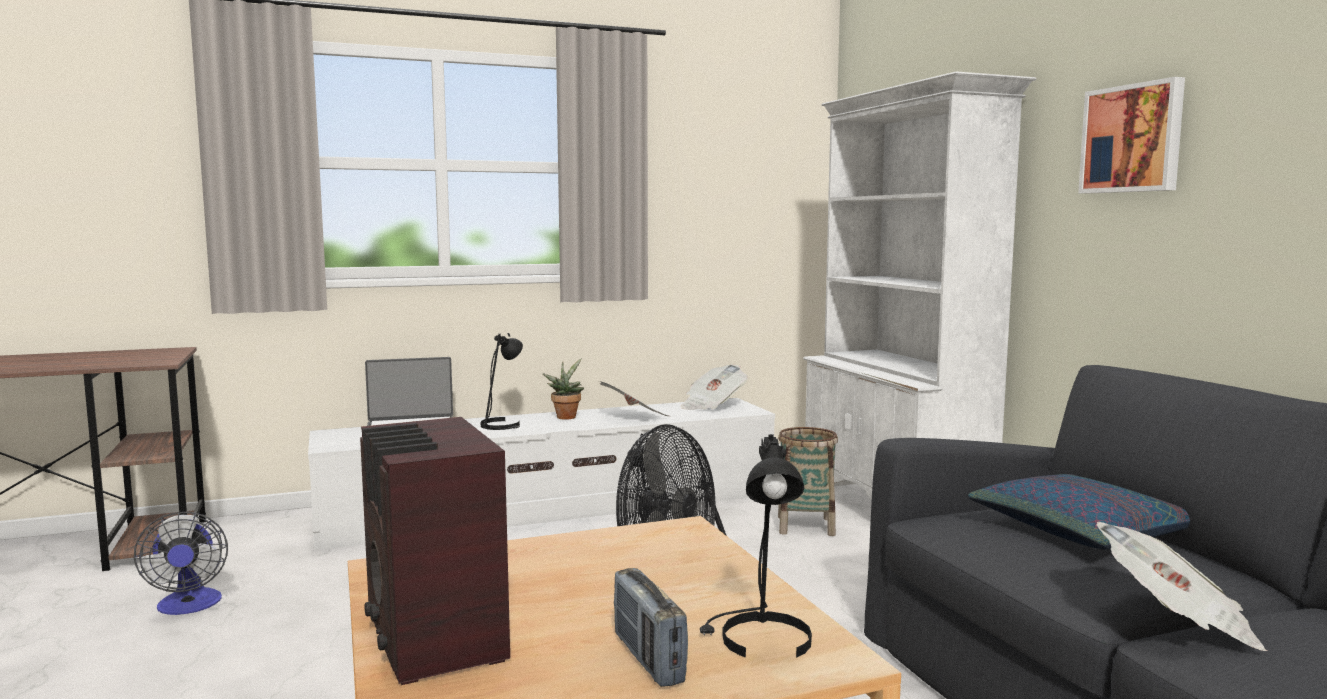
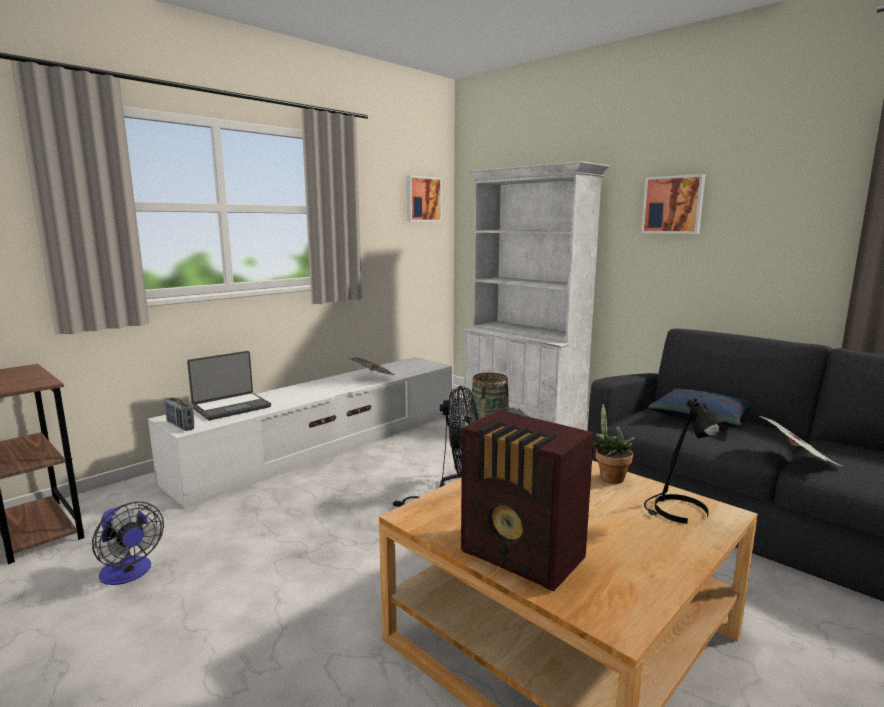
camera: 25 degrees left, 5 degrees up
(502, 425) = (294, 395): black table lamp -> none
(566, 417) = (328, 383): potted plant -> potted plant (609, 477)
(648, 659) = (647, 537): radio -> radio (180, 426)
(712, 406) = (409, 364): newspaper -> none
(772, 153) = (422, 199): none -> picture

